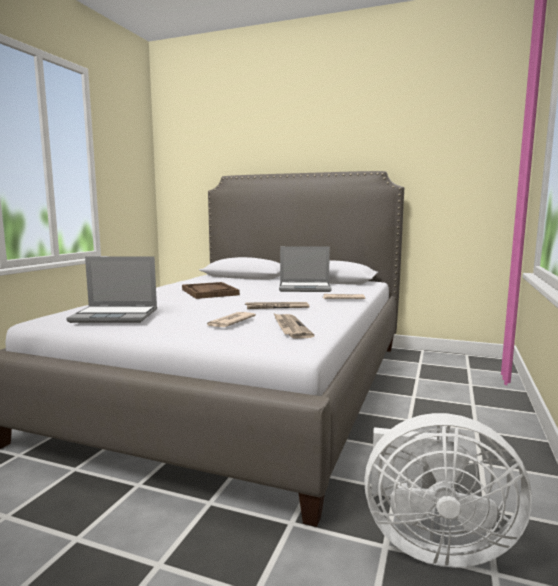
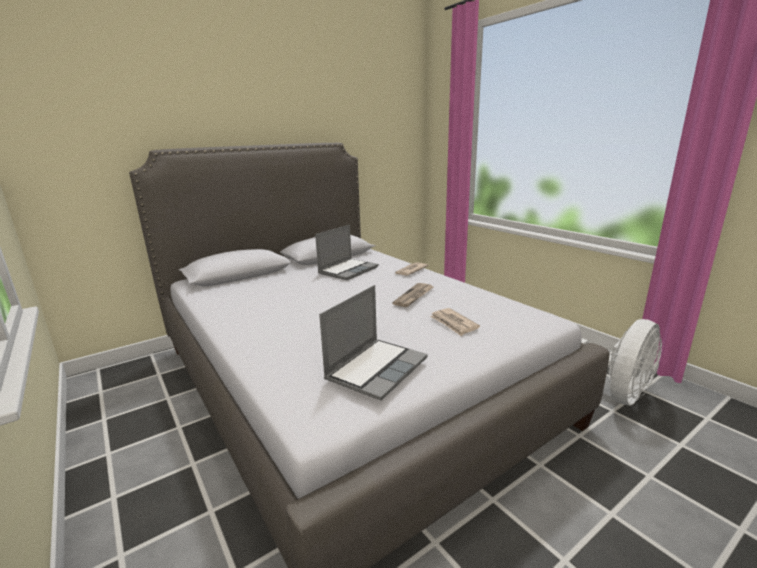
camera: 55 degrees left, 10 degrees up
(209, 292) = (305, 305): brown tray -> none
(290, 328) = (492, 308): newspaper -> none

